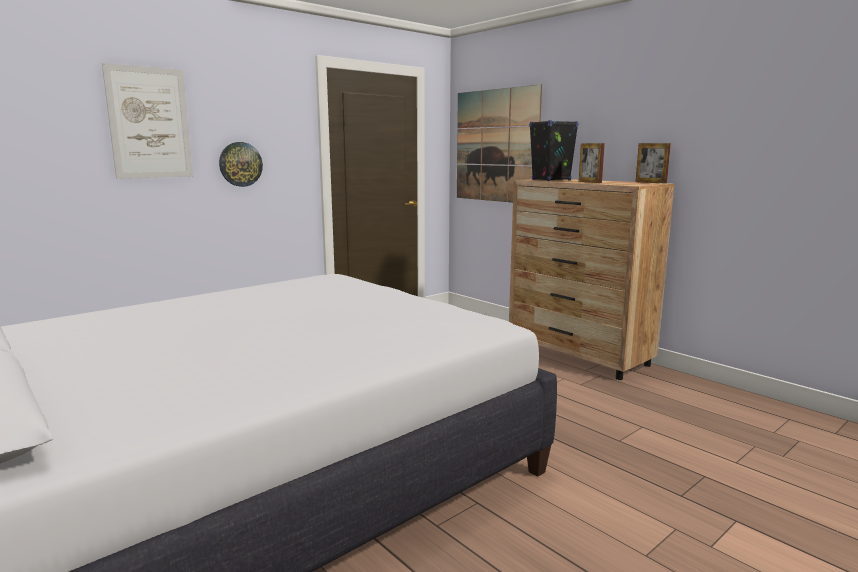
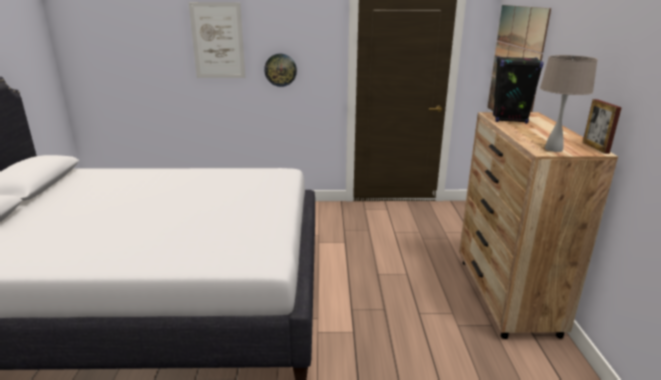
camera: 40 degrees right, 10 degrees up
(590, 182) = (528, 133): picture frame -> none
(634, 184) = (553, 149): none -> beige table lamp

